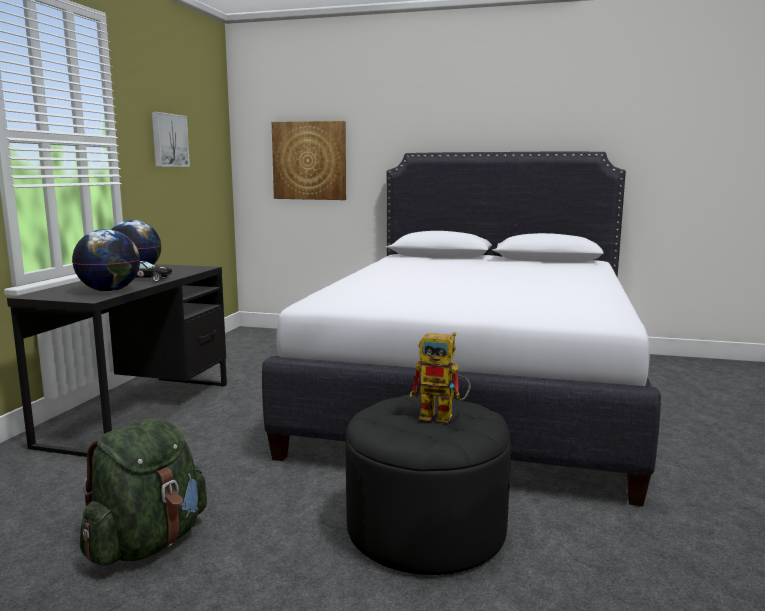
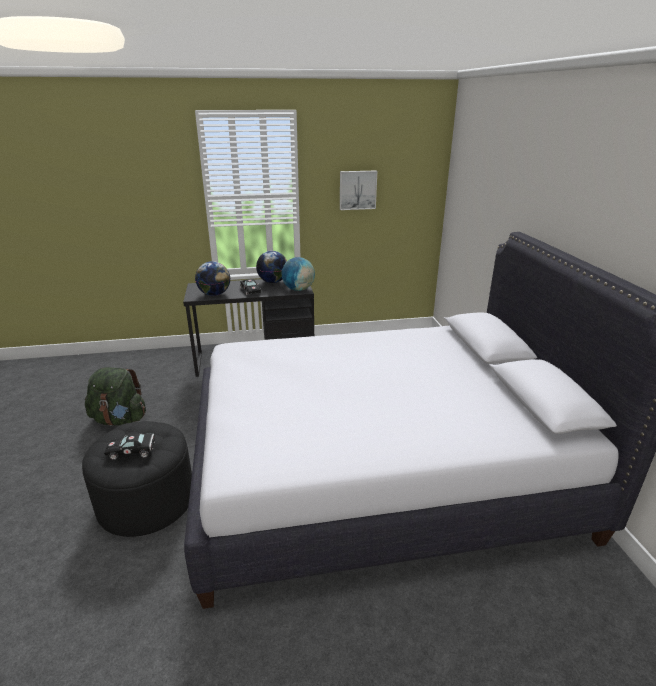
camera: 65 degrees right, 15 degrees up
(193, 268) = (298, 289): none -> globe
(309, 160) = (474, 215): picture -> none
(444, 416) = (133, 451): toy robot -> black toy car

